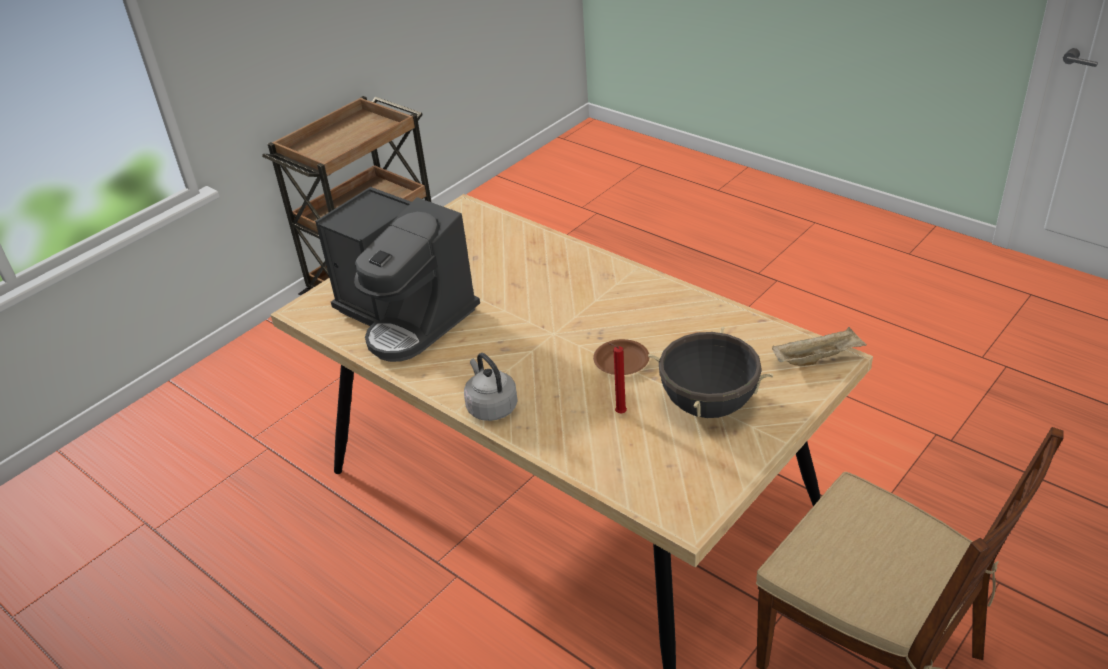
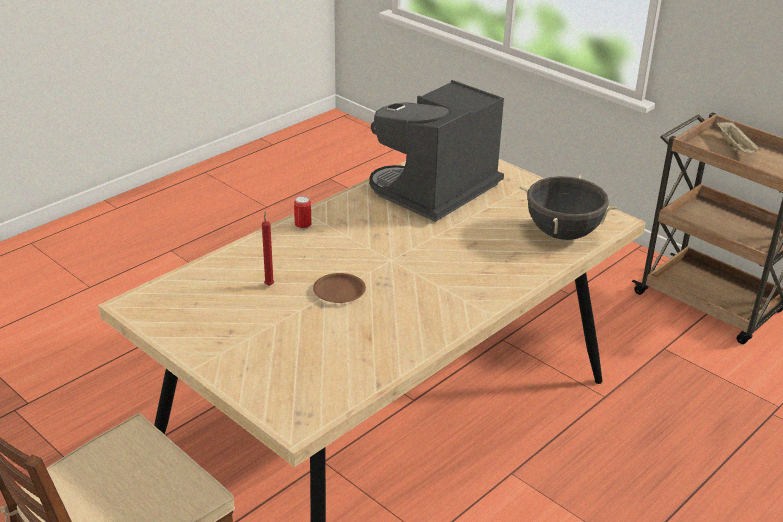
camera: 90 degrees right, 5 degrees down
(491, 406) = (303, 226): grey kettle -> can
(708, 405) = (260, 332): black cooking pot -> black cooking pot (562, 234)
(817, 358) = (302, 411): beige tray -> beige tray (735, 148)

